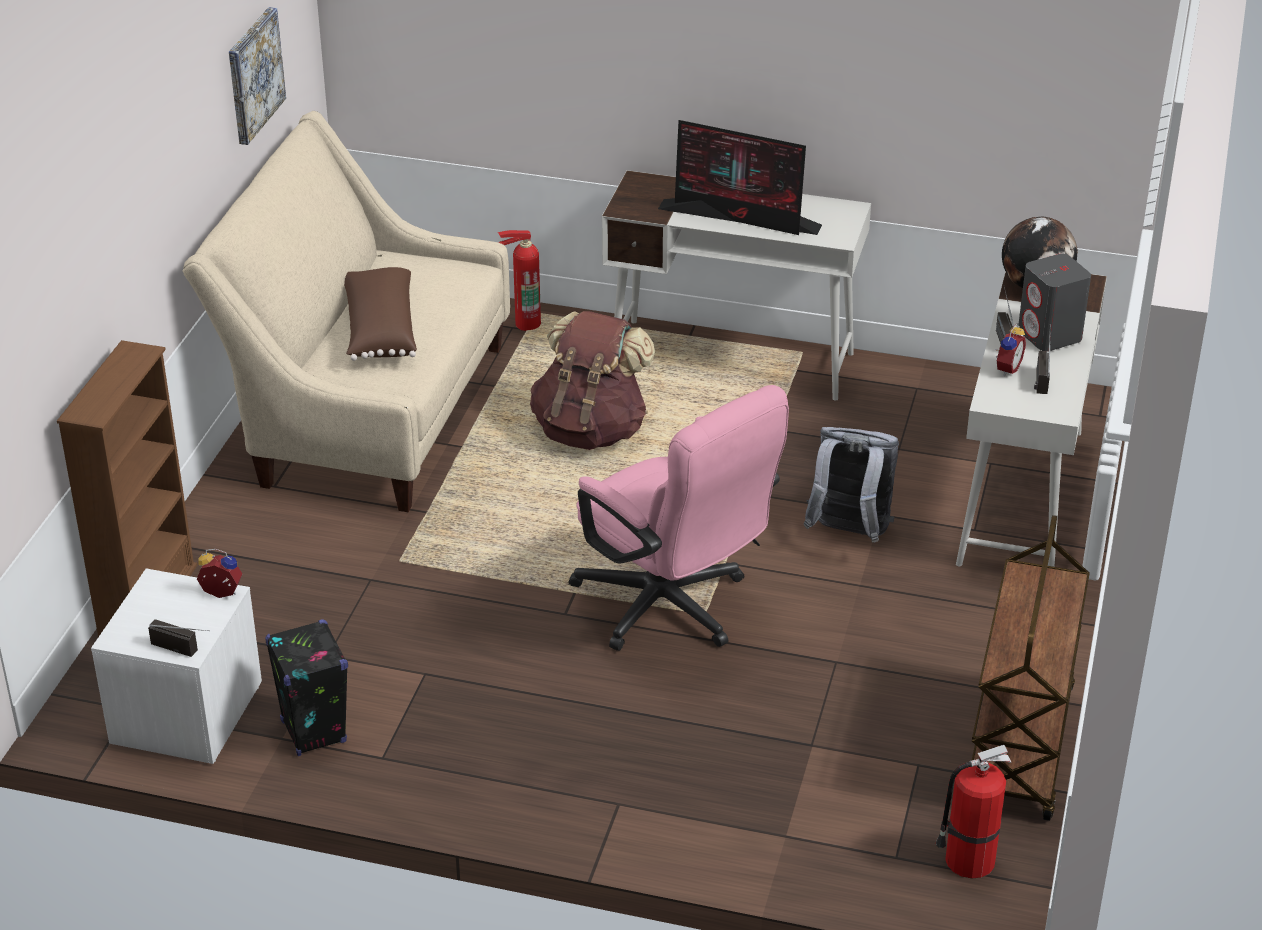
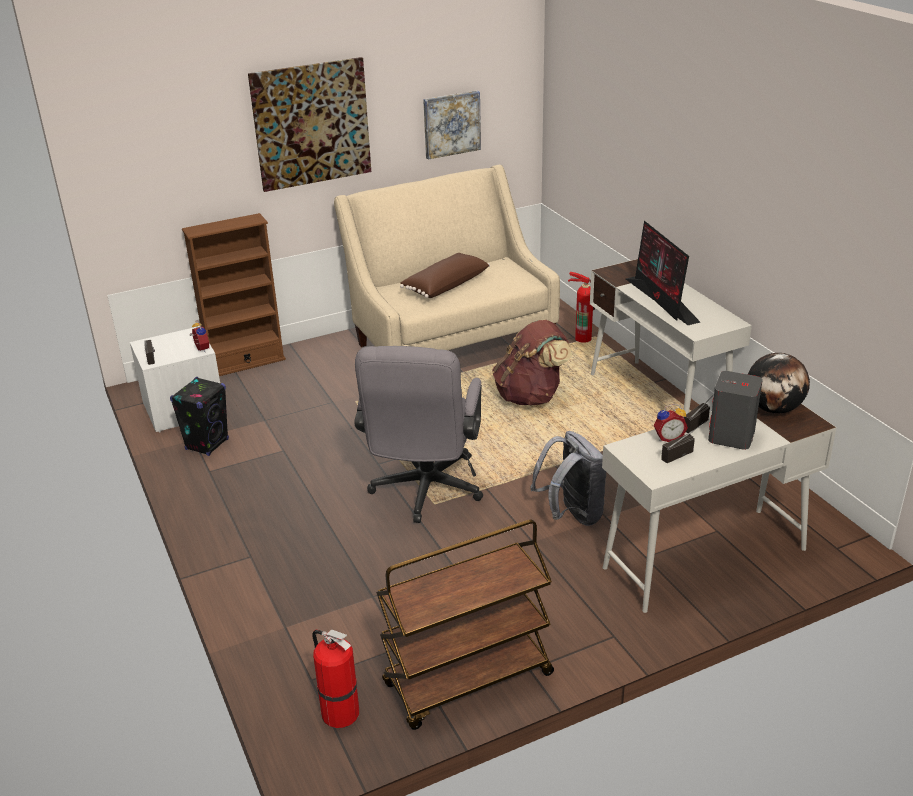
camera: 50 degrees right, 5 degrees down
(143, 158) = (311, 124): none -> picture
(672, 610) = (424, 493): pink office chair -> grey office chair

